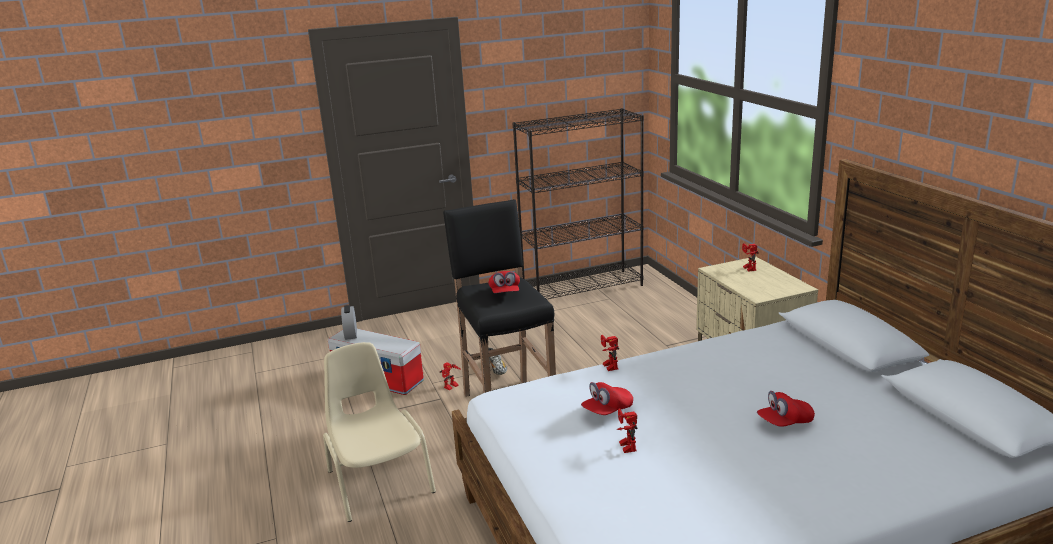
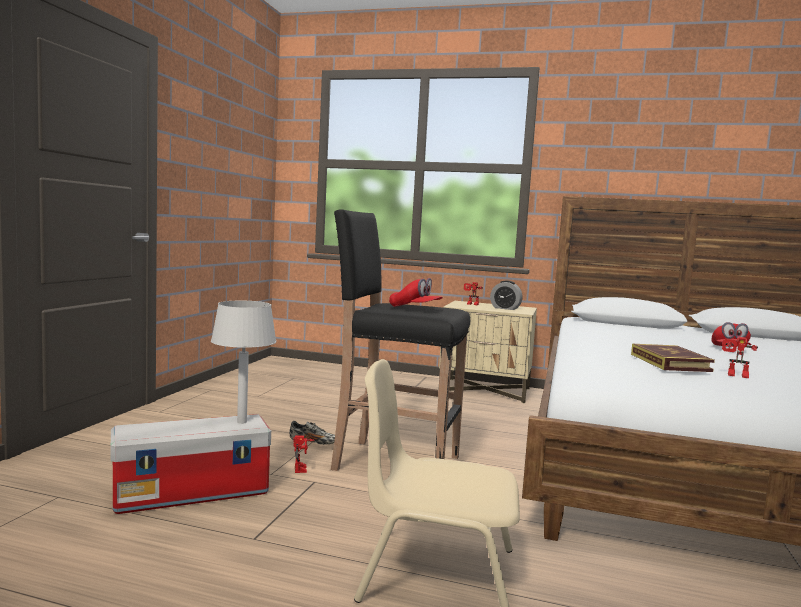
camera: 55 degrees left, 15 degrees down
(351, 334) = (144, 429): alarm clock -> alarm clock (505, 308)
(398, 345) = (242, 421): none -> grey table lamp
(583, 288) = (252, 376): black bookcase -> none
(607, 366) = (576, 348): toy robot -> none
(607, 410) = (669, 362): red cap -> book

